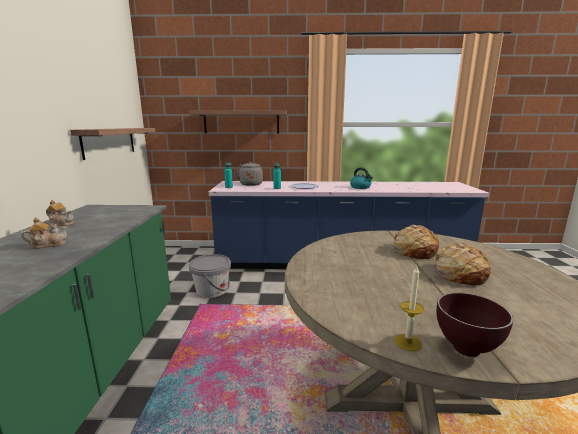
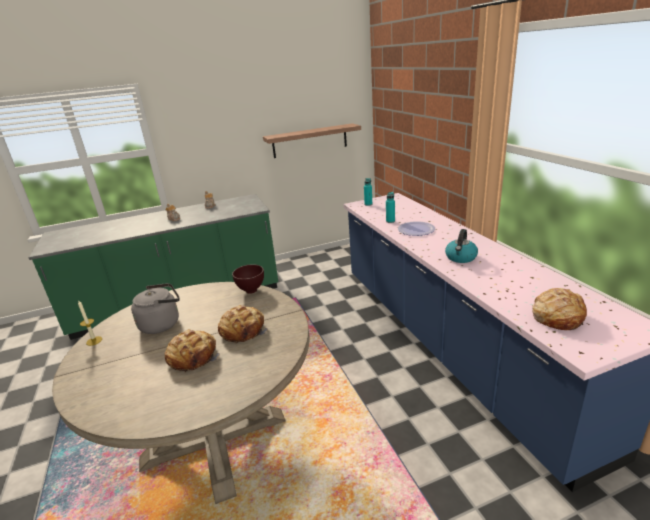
camera: 70 degrees right, 10 degrees up
(212, 290) = (319, 293): grey bucket -> none
(241, 122) = (427, 127): shelf -> none
(250, 184) = (396, 206): grey kettle -> grey kettle (162, 324)
(440, 187) = (557, 316): none -> bread
(465, 350) = (83, 360): brown bowl -> brown bowl (250, 291)

